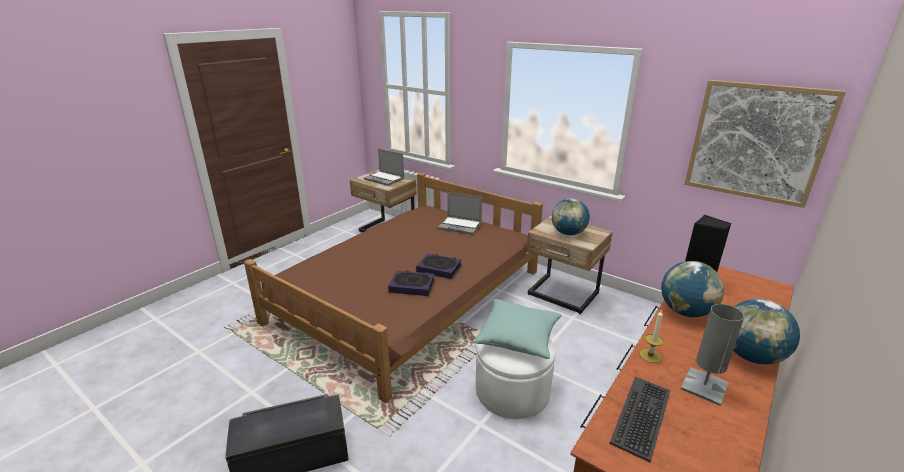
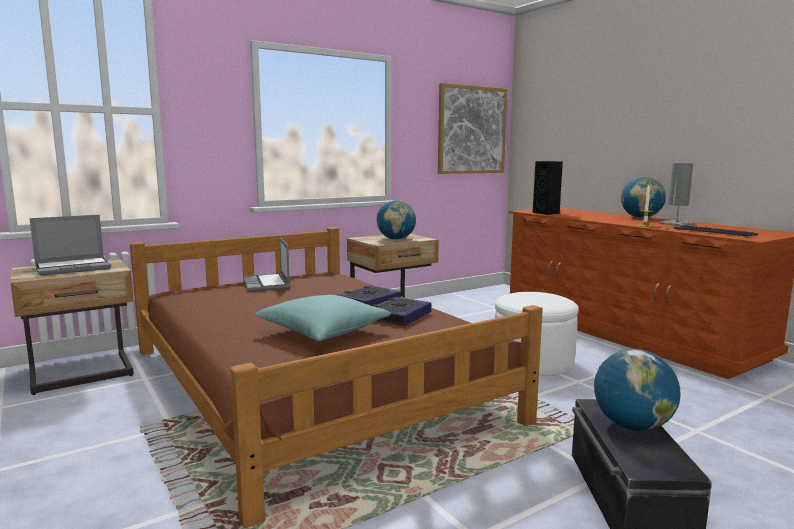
camera: 70 degrees left, 15 degrees down
(460, 226) = (267, 284): laptop -> laptop turned 120 degrees clockwise
(518, 338) = (529, 296): turquoise pillow -> turquoise pillow (323, 332)
(685, 312) = (588, 218): globe -> globe (632, 426)

